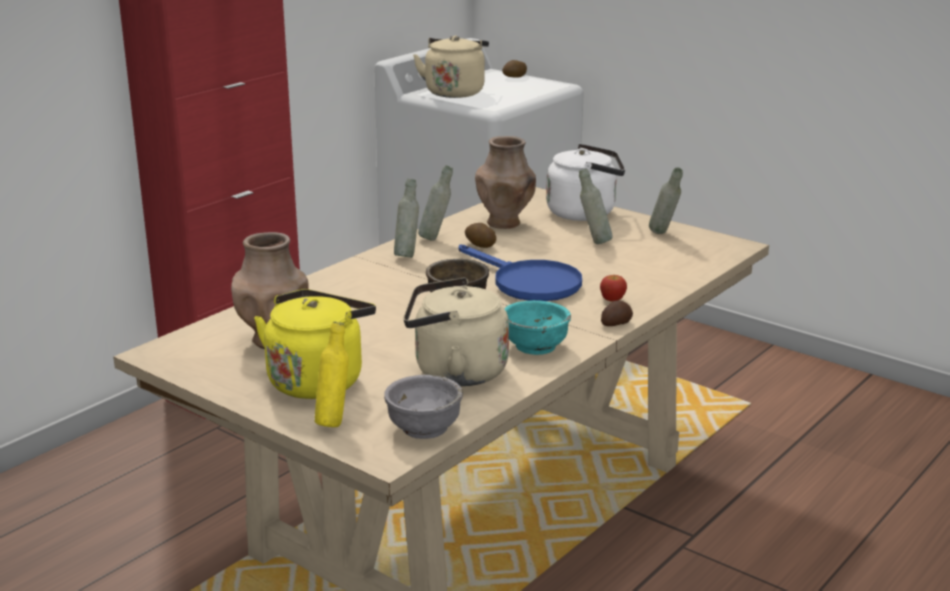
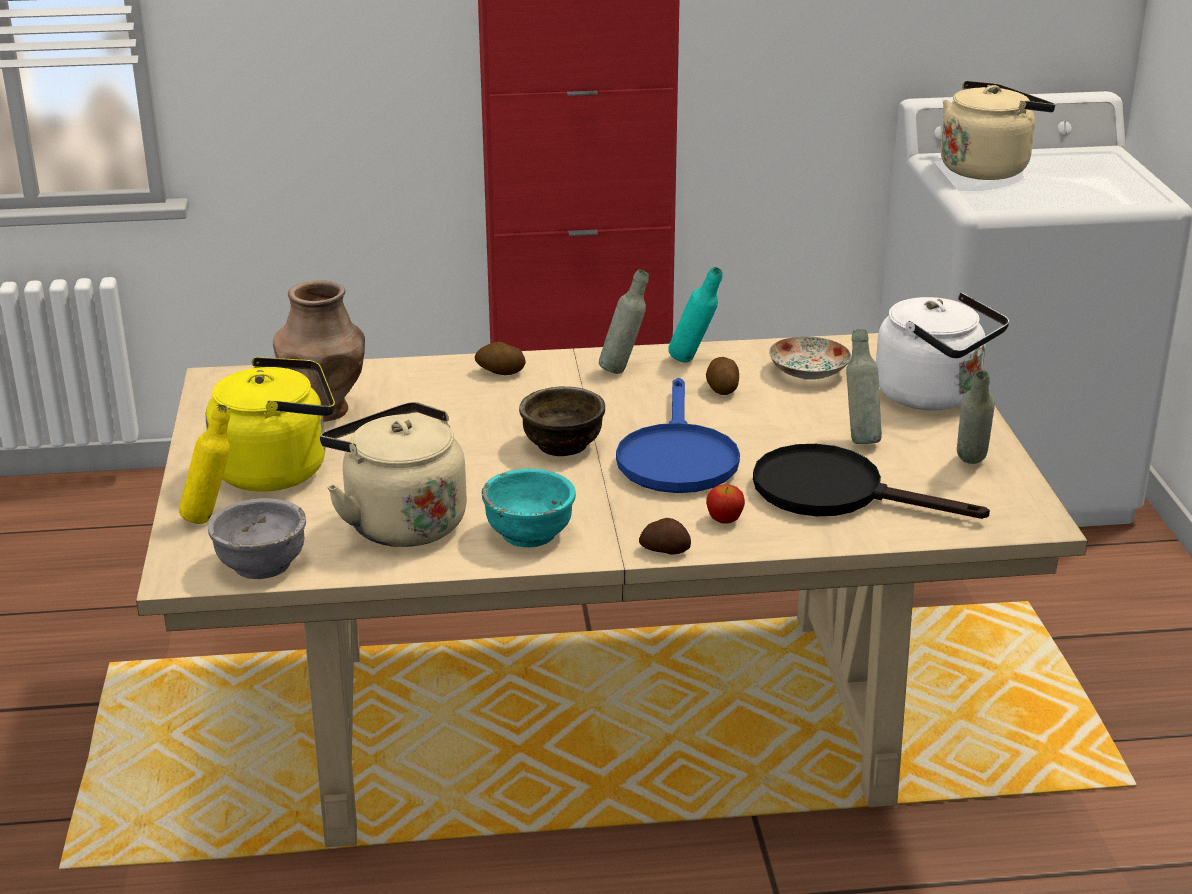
camera: 45 degrees right, 5 degrees up
(436, 238) = (693, 361): grey bottle -> turquoise bottle
(504, 223) = (807, 372): brown vase -> plate
(514, 77) = (1117, 168): potato -> potato (500, 372)
(634, 268) = (836, 492): none -> black frying pan

